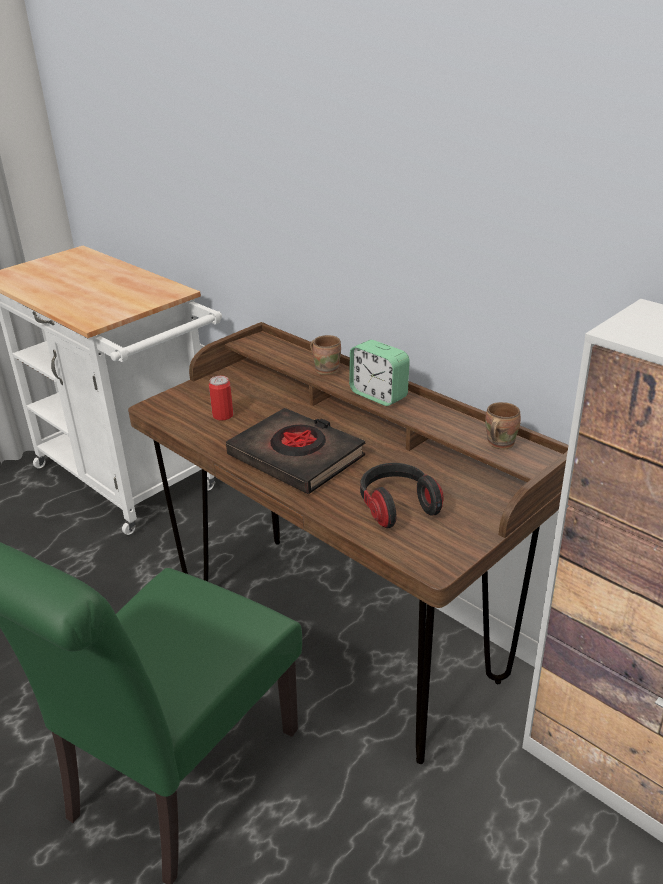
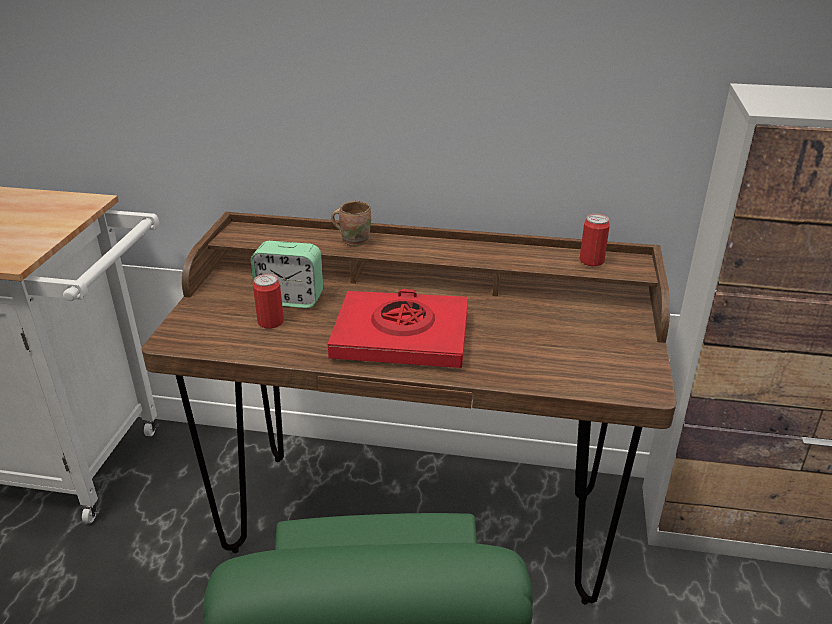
camera: 35 degrees left, 0 degrees up
(296, 457) = (401, 337): black book -> red book
(378, 395) = (436, 250): alarm clock -> alarm clock (290, 299)
(397, 506) = (550, 349): headphones -> none
(498, 443) = (591, 261): brown mug -> can

